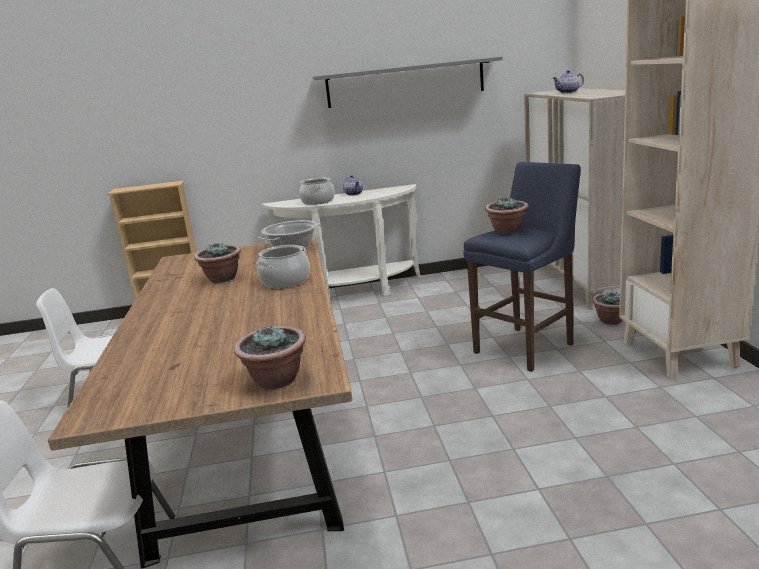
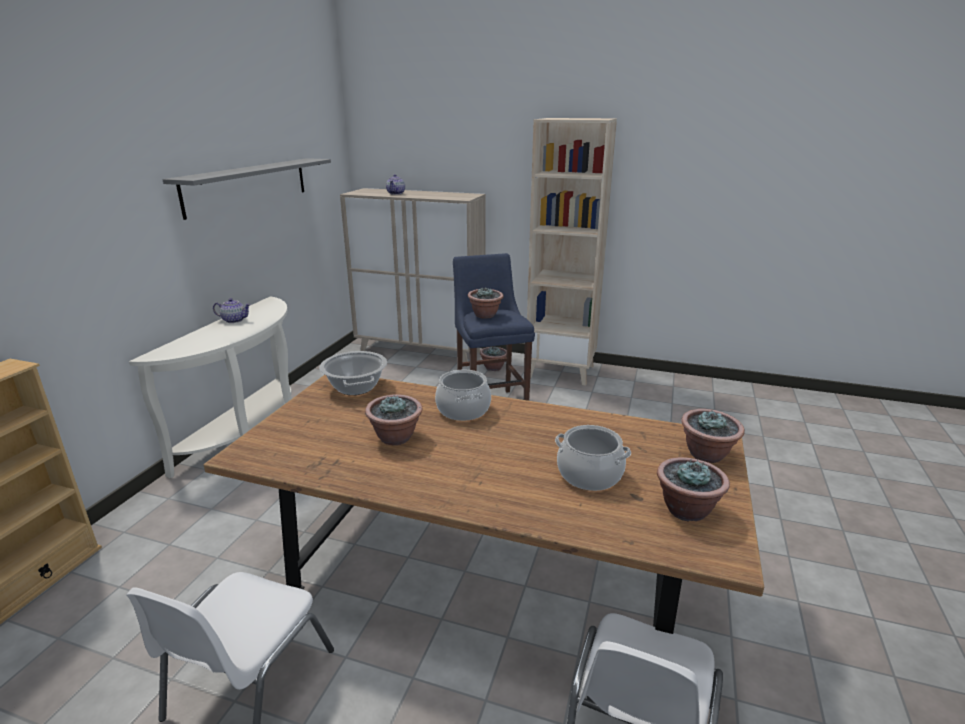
camera: 65 degrees left, 5 degrees up
(160, 389) = (686, 510): none -> potted plant
(317, 201) = (217, 338): cooking pot -> cooking pot (589, 475)

